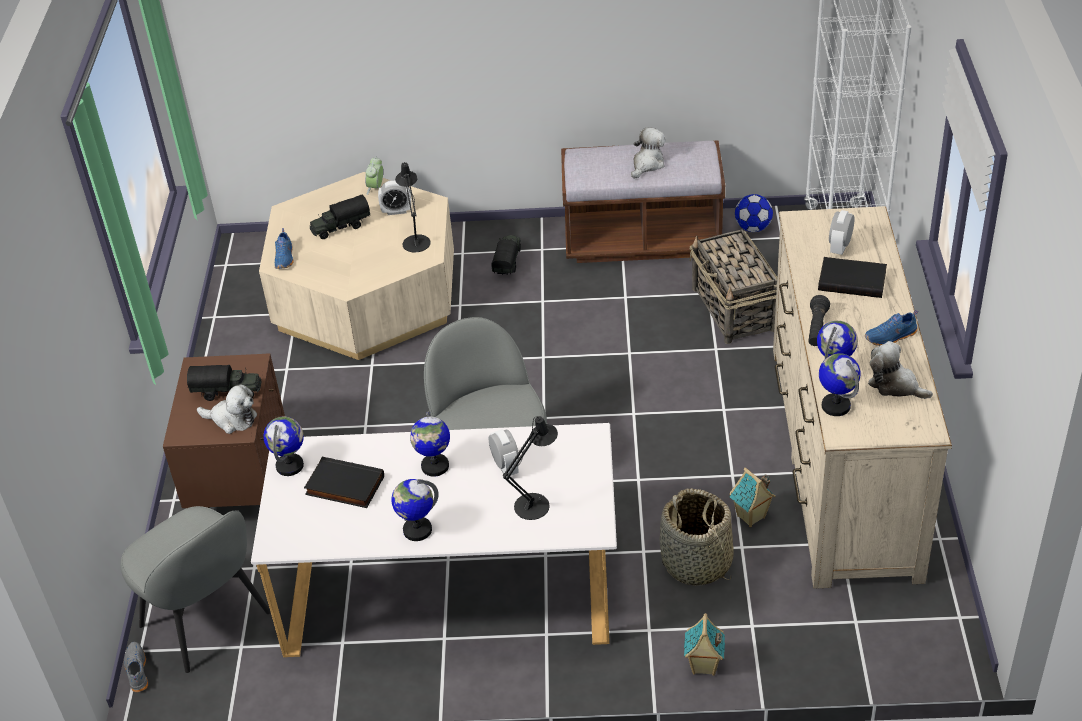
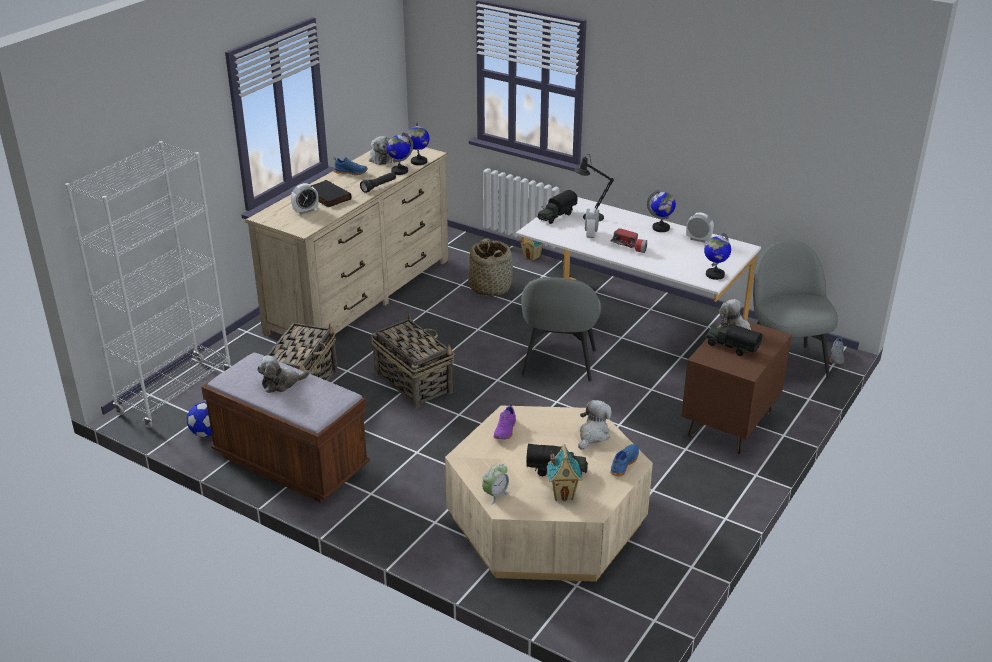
camera: 150 degrees left, 10 degrees down
(331, 271) = (593, 435): none -> plush toy
(344, 486) = (688, 256): black book -> none
(396, 211) = (498, 463): alarm clock -> alarm clock (698, 239)
(416, 240) = (505, 430): black table lamp -> purple shoe
(434, 466) = (630, 247): globe -> flashlight
(508, 262) = (408, 495): toy truck -> toy truck (556, 216)
(630, 369) = (413, 382): none -> basket
(751, 517) = (440, 292): toy house -> toy house (563, 494)

